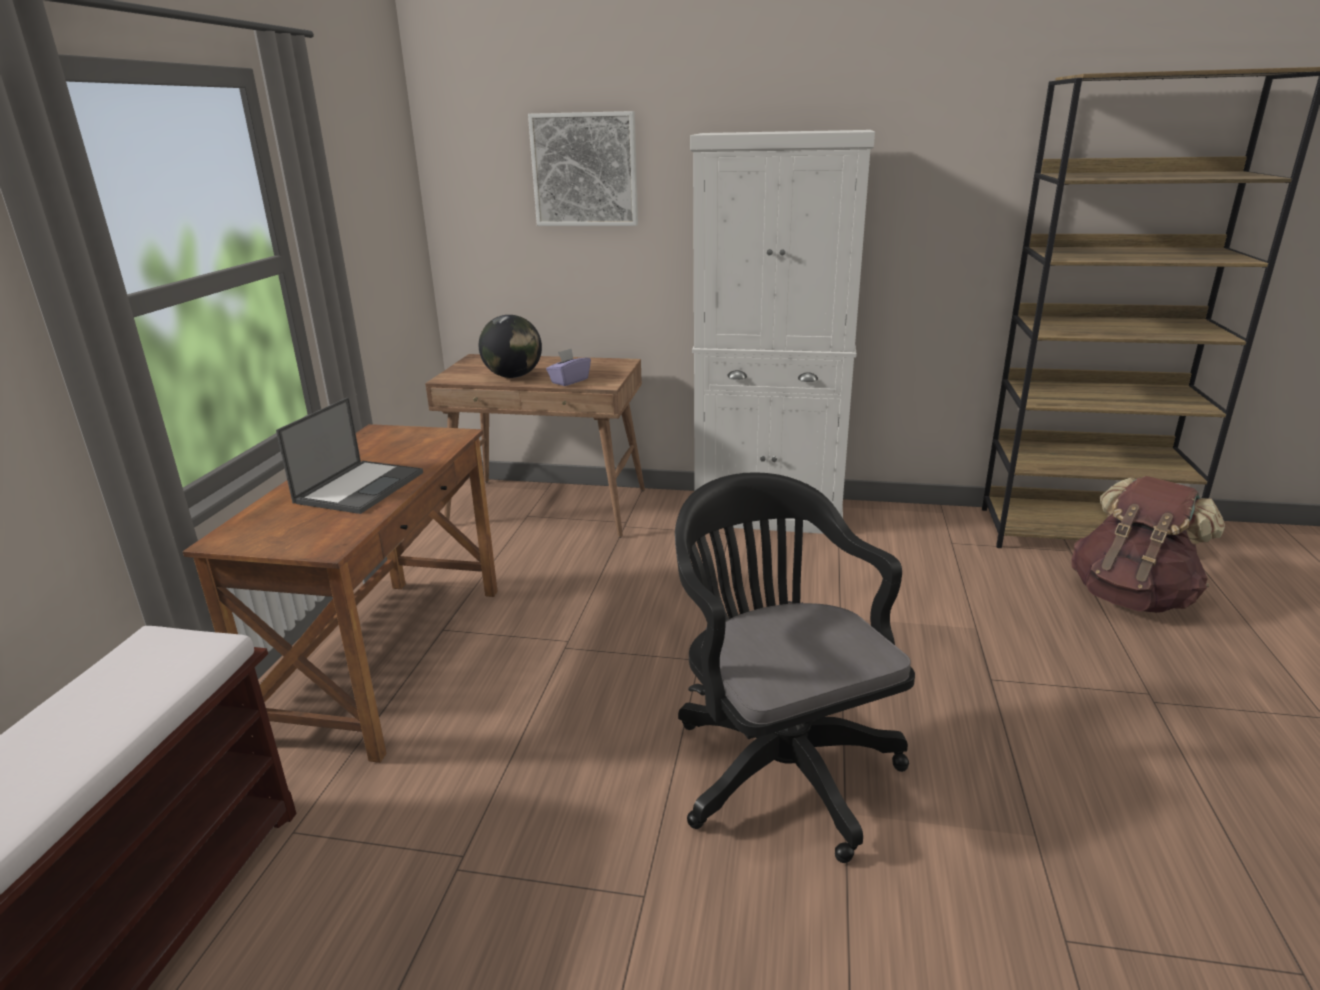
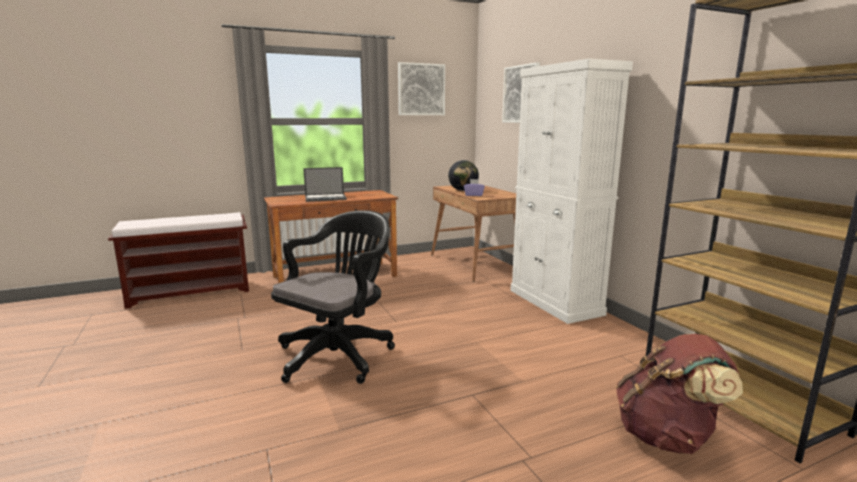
camera: 55 degrees right, 10 degrees down
(351, 165) = (421, 89): none -> picture

